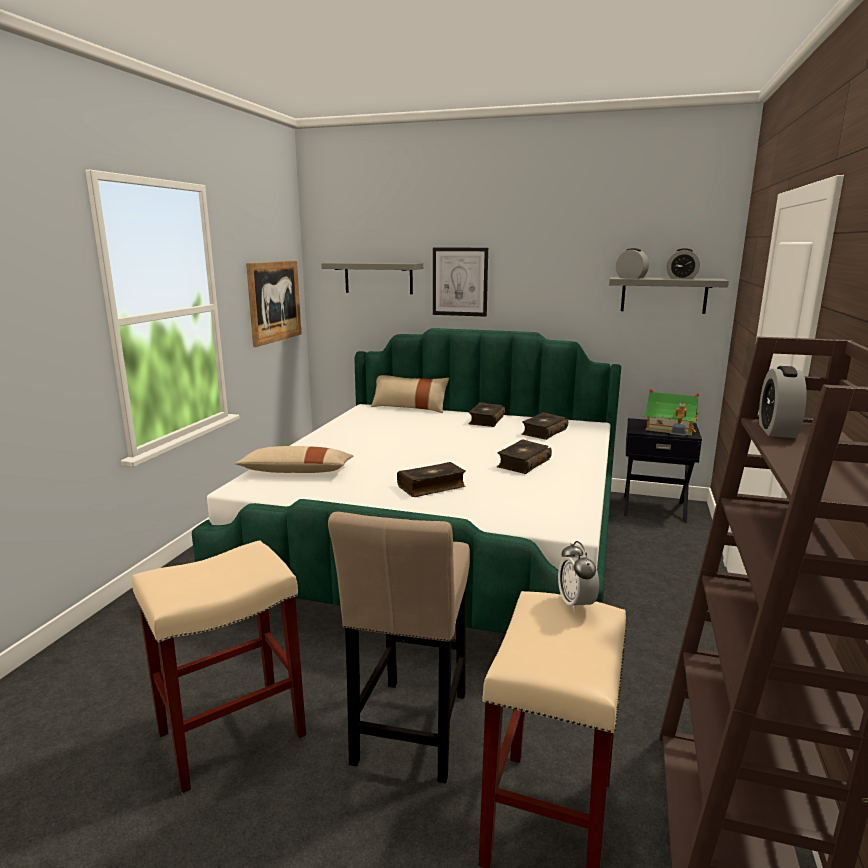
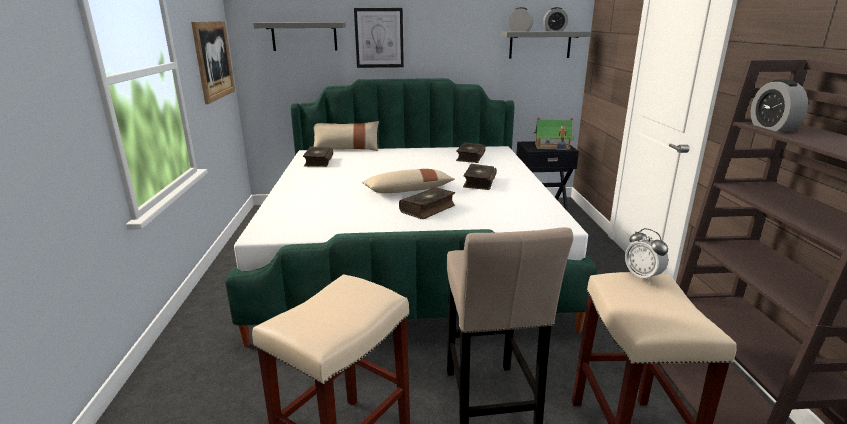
camera: 20 degrees left, 5 degrees up
(296, 471) = (301, 212): beige pillow -> beige pillow (408, 190)
(485, 420) = (418, 153): book -> book (318, 162)

